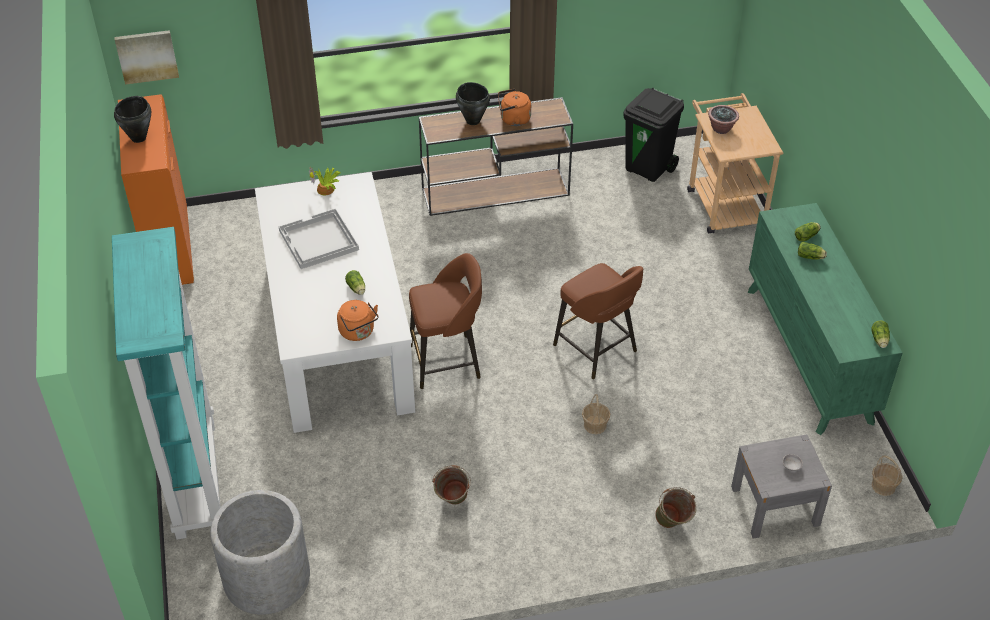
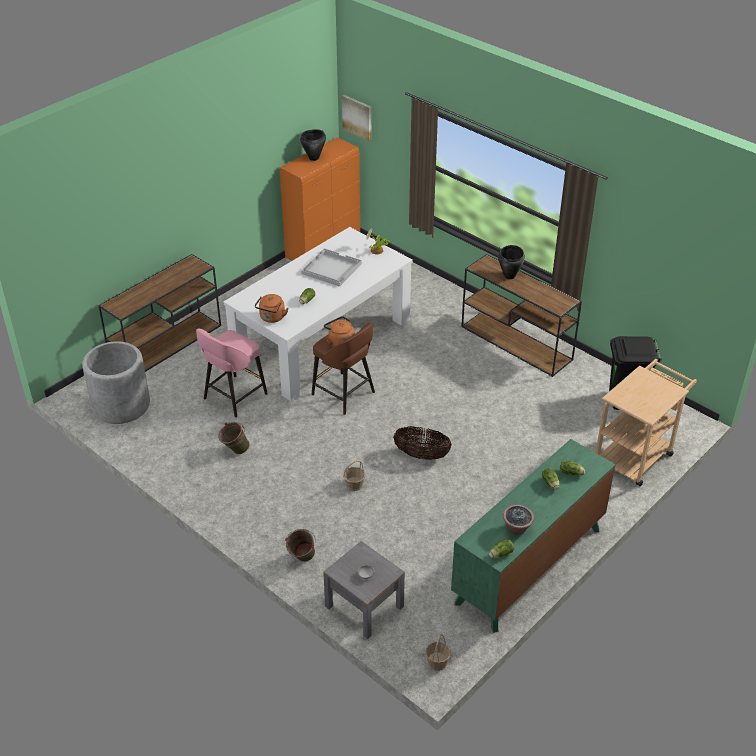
camera: 55 degrees right, 5 degrees down
(194, 478) = (167, 344): turquoise bookcase -> brown console table
(359, 460) = (234, 397): none -> pink stool
(513, 119) = (532, 291): orange kettle -> orange kettle (340, 342)
(596, 349) = (421, 455): brown stool -> basket
(721, 129) = (638, 384): potted plant -> potted plant (517, 528)

